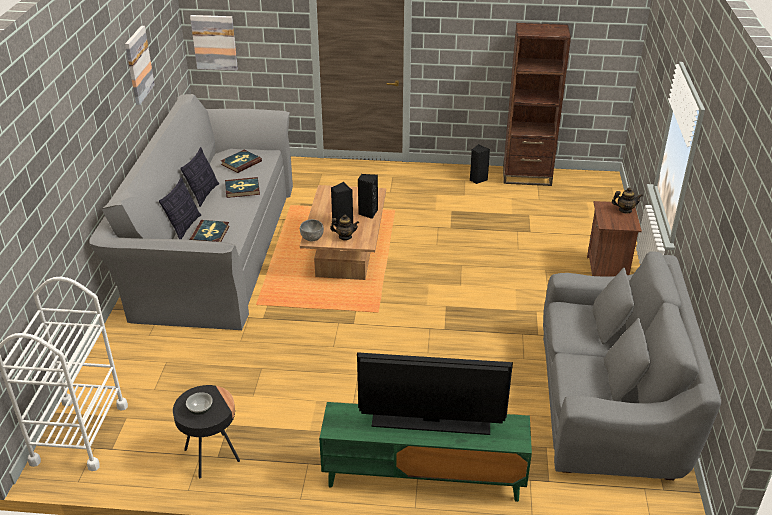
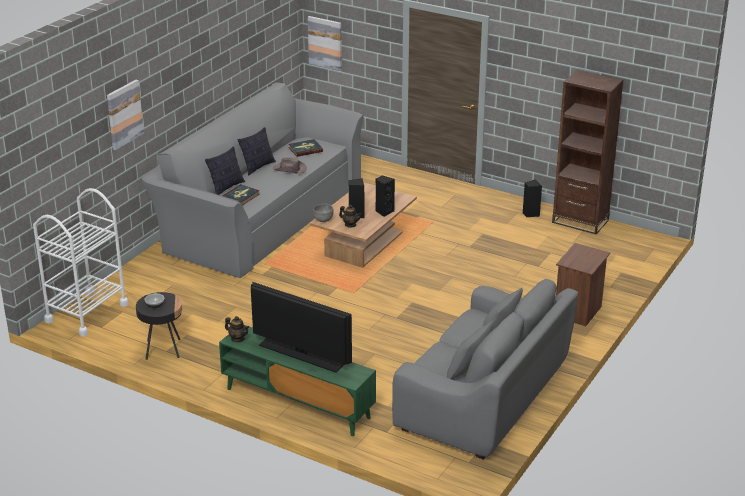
camera: 25 degrees right, 5 degrees down
(138, 65) = (233, 51): picture -> picture (124, 114)
(242, 189) = (290, 169): book -> brown hat
(625, 210) = (595, 256): teapot -> teapot (237, 339)

